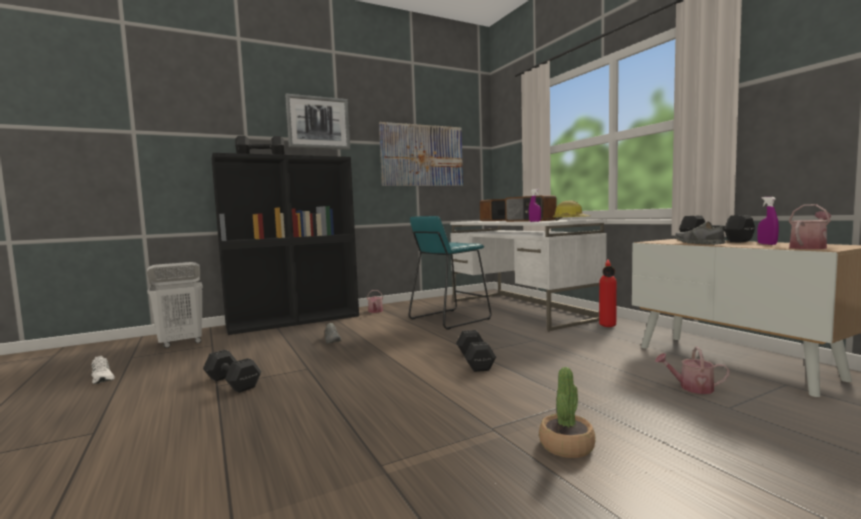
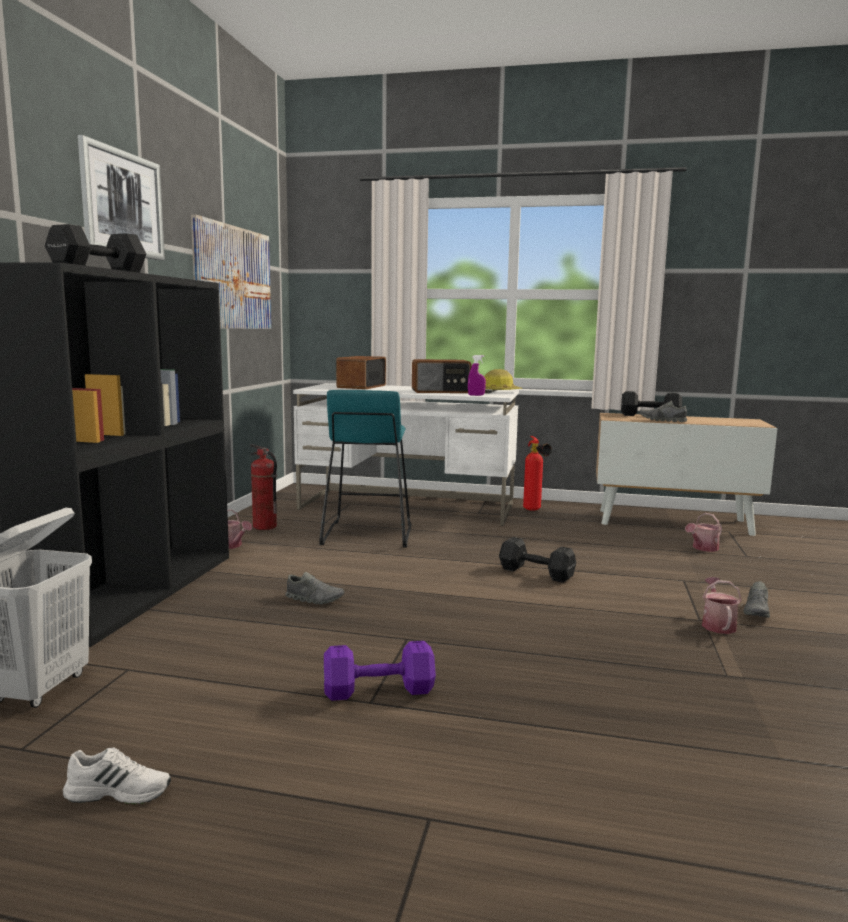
camera: 50 degrees left, 5 degrees up
(232, 382) = (376, 690): black dumbbell -> purple dumbbell
(413, 306) = (264, 527): none -> fire extinguisher
(566, 446) = (757, 611): potted plant -> grey shoe
(767, 244) = (705, 420): purple spray bottle -> none
(809, 247) = (745, 423): watering can -> watering can (717, 624)

